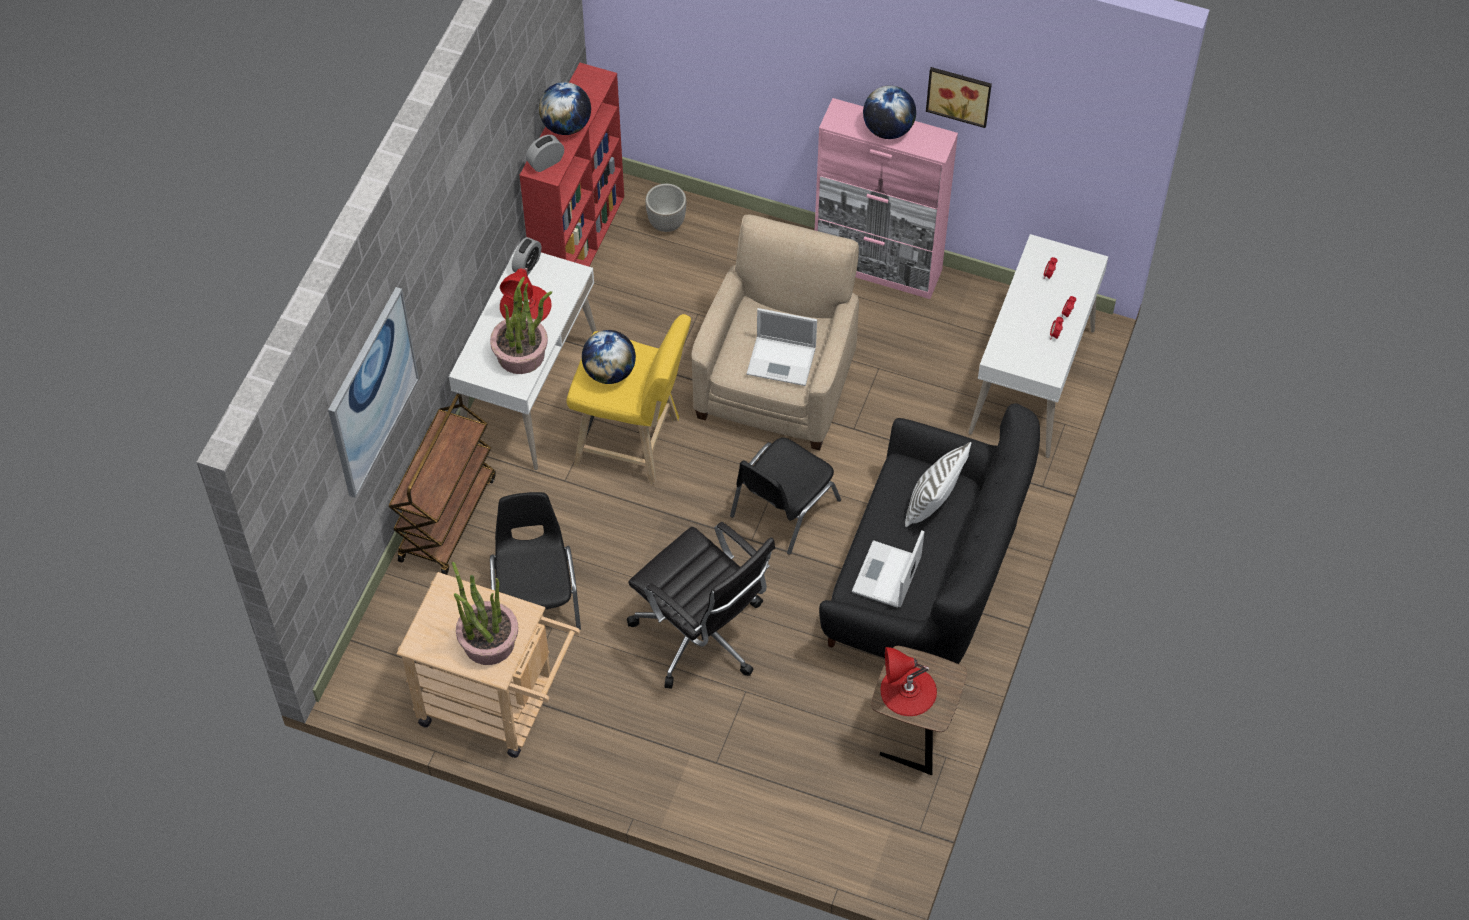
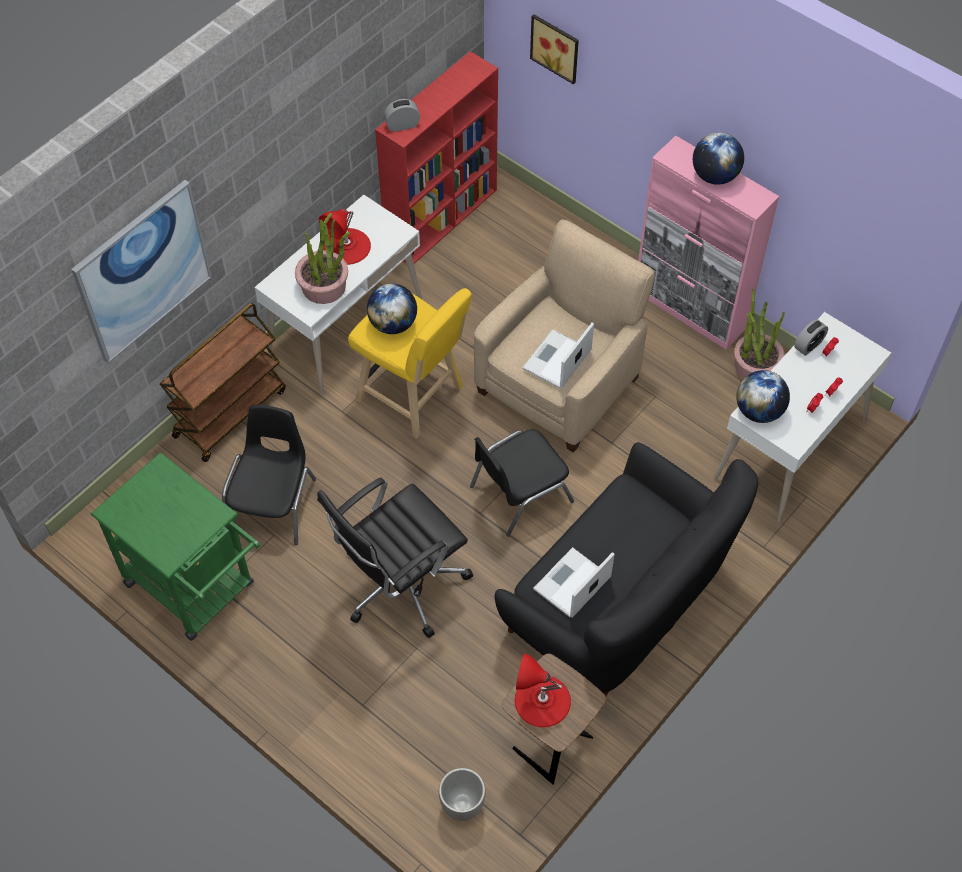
camera: 20 degrees right, 0 degrees up
(488, 642) = (173, 529): potted plant -> potted plant (755, 366)
(498, 706) = (197, 589): beige cart -> green cart
(527, 265) = (364, 213): alarm clock -> alarm clock (808, 345)
(566, 125) = (434, 99): globe -> globe (759, 411)
(666, 223) = (522, 221): planter -> planter (461, 805)
(702, 635) = (400, 584): black office chair -> black office chair turned 75 degrees clockwise
(782, 361) = (556, 361): laptop -> laptop turned 90 degrees clockwise
(933, 503) = (643, 530): white pillow -> none
(959, 94) = (787, 157): picture -> picture (556, 47)

